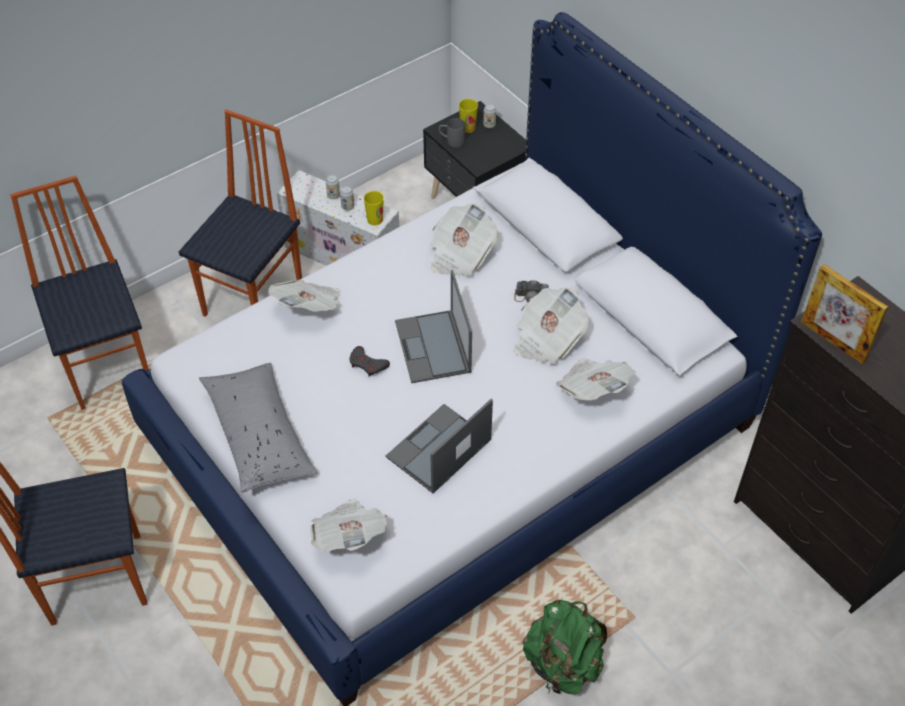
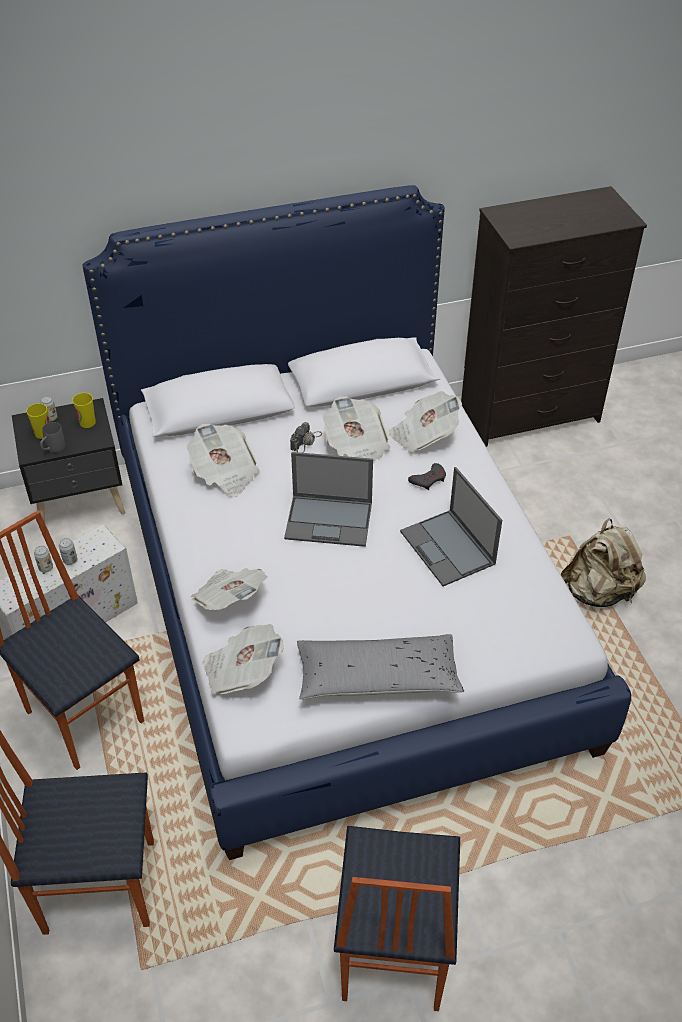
camera: 70 degrees left, 5 degrees down
(349, 536) = (522, 633): newspaper -> newspaper (242, 672)
(368, 364) = (328, 571): grey game controller -> grey game controller (428, 479)
(375, 219) = (103, 544): cup -> cup (87, 422)
(563, 663) = (598, 592): green backpack -> beige backpack
(833, 341) = (538, 237): picture frame -> none

